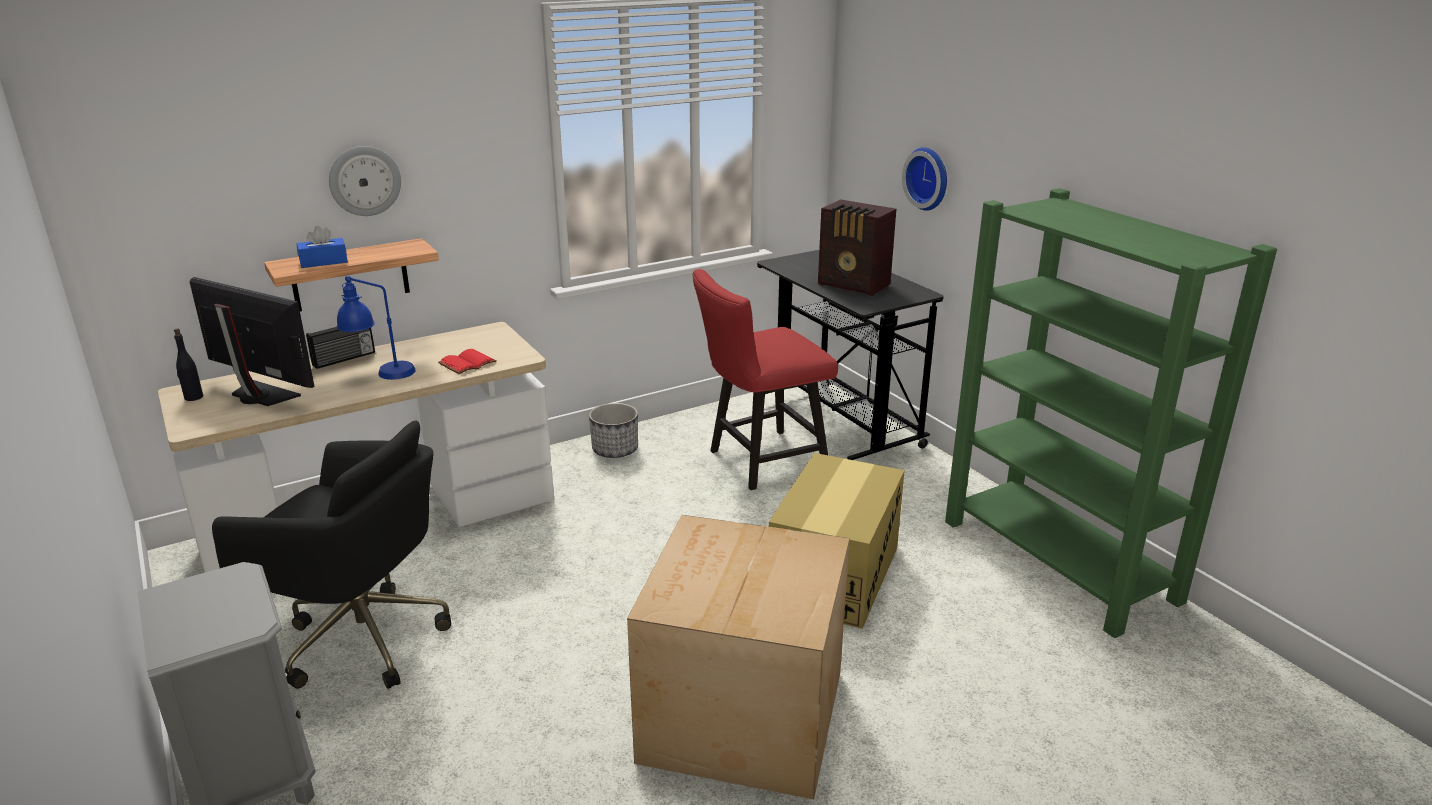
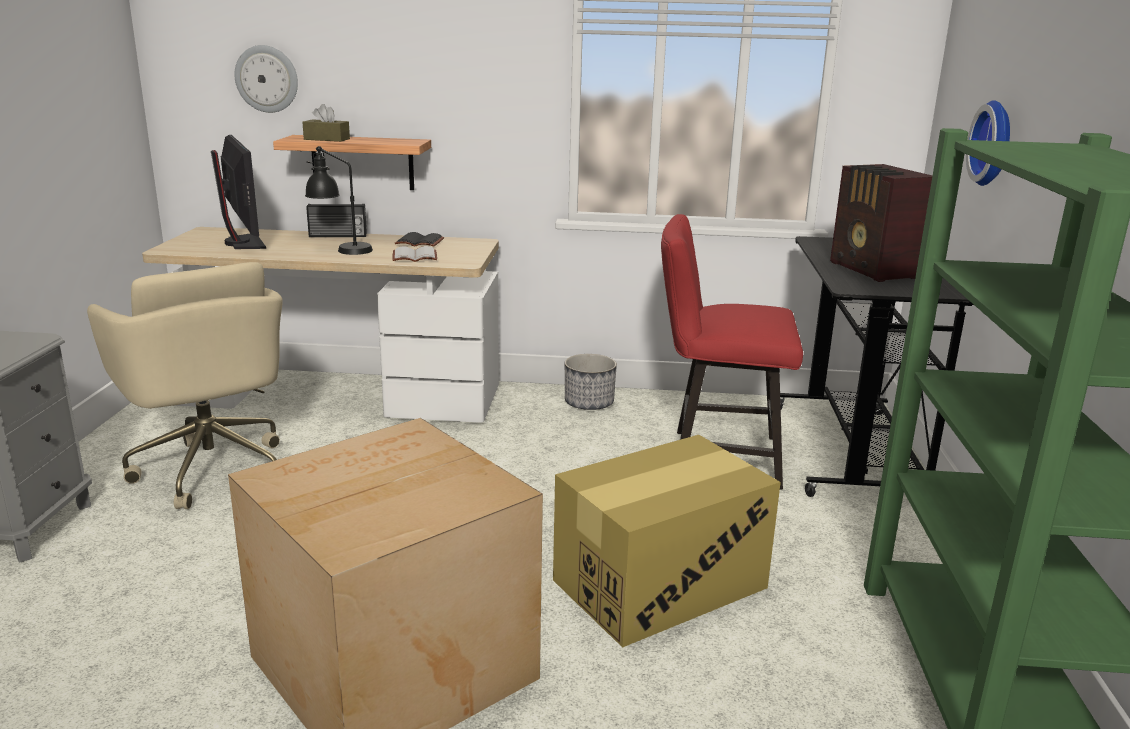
camera: 35 degrees right, 5 degrees down
(193, 397) = (205, 234): black bottle -> none
(323, 262) = (327, 139): blue tissue box -> brown tissue box
(358, 640) = (209, 468): black office chair -> beige office chair
(365, 181) = (384, 74): wall clock -> wall clock (267, 79)
(380, 375) = (340, 250): blue table lamp -> black table lamp
(439, 345) = (418, 242): none -> black book
(467, 364) = (414, 257): red book -> white book

